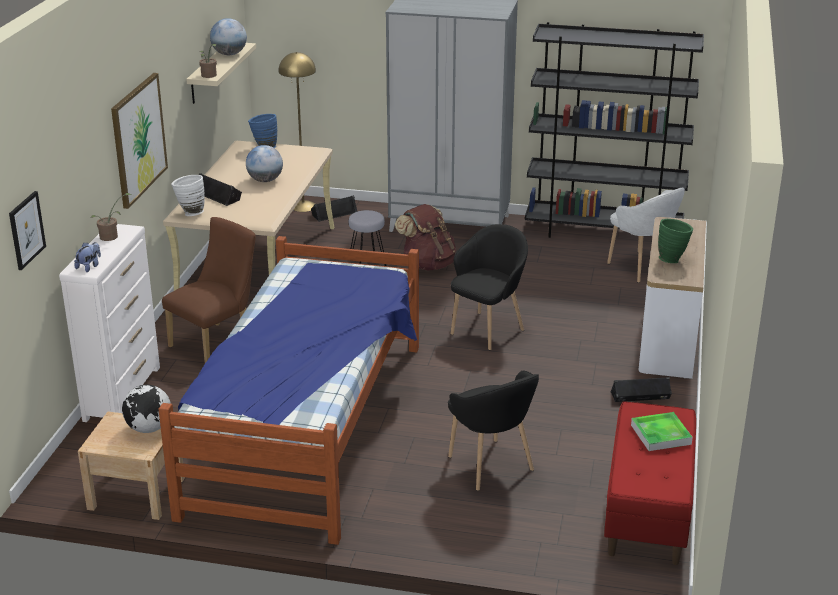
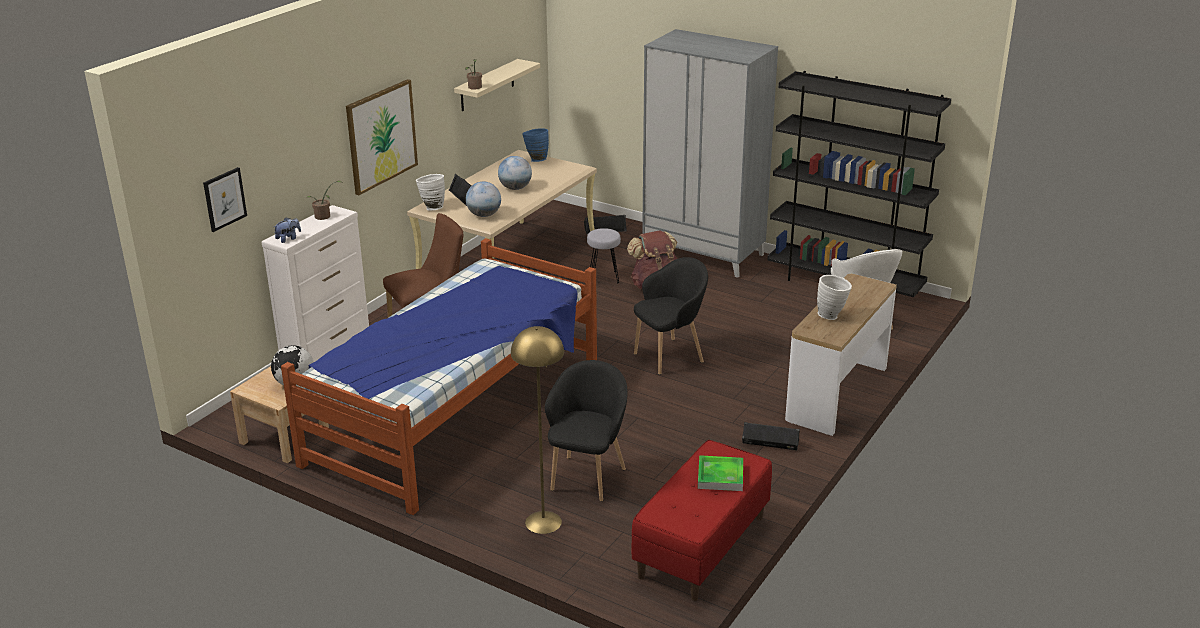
camera: 20 degrees right, 0 degrees up
(229, 54) = (508, 70): globe -> globe (484, 215)
(303, 206) = (582, 218): yellow floor lamp -> yellow floor lamp (543, 522)
(490, 466) = (588, 477): black armchair -> black armchair turned 150 degrees counterclockwise
(672, 259) = (832, 316): green vase -> white vase

